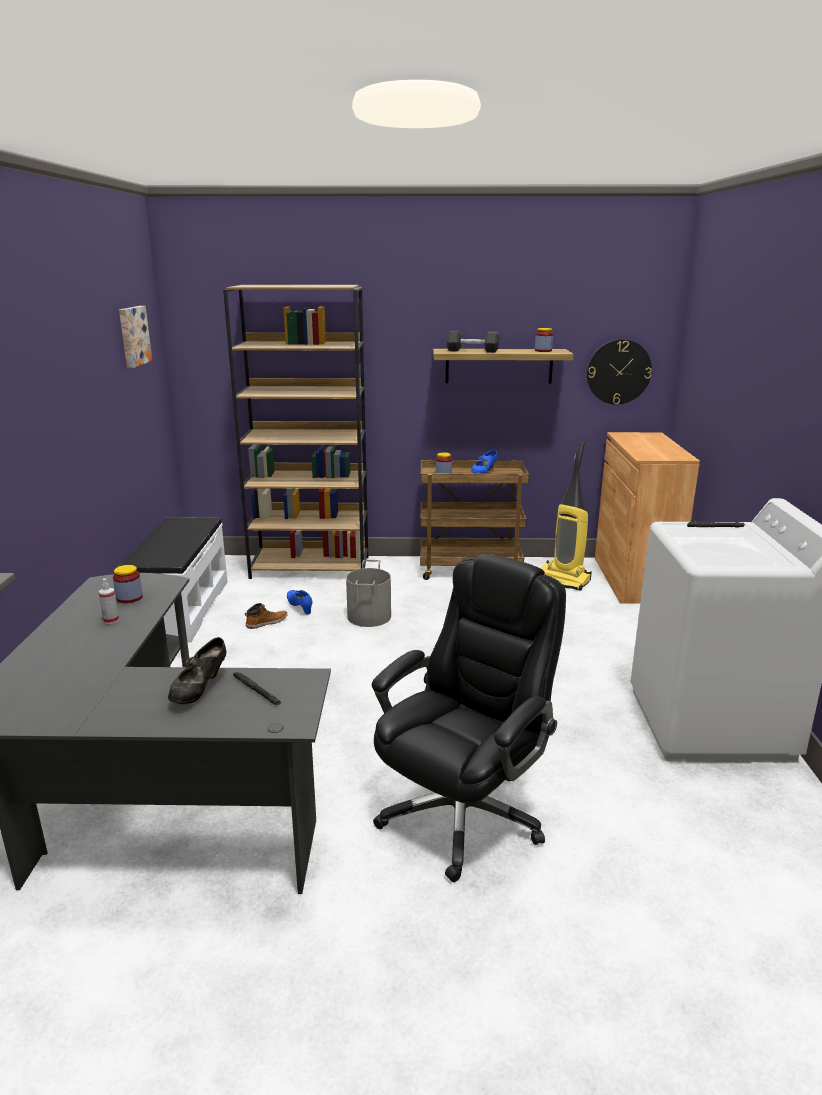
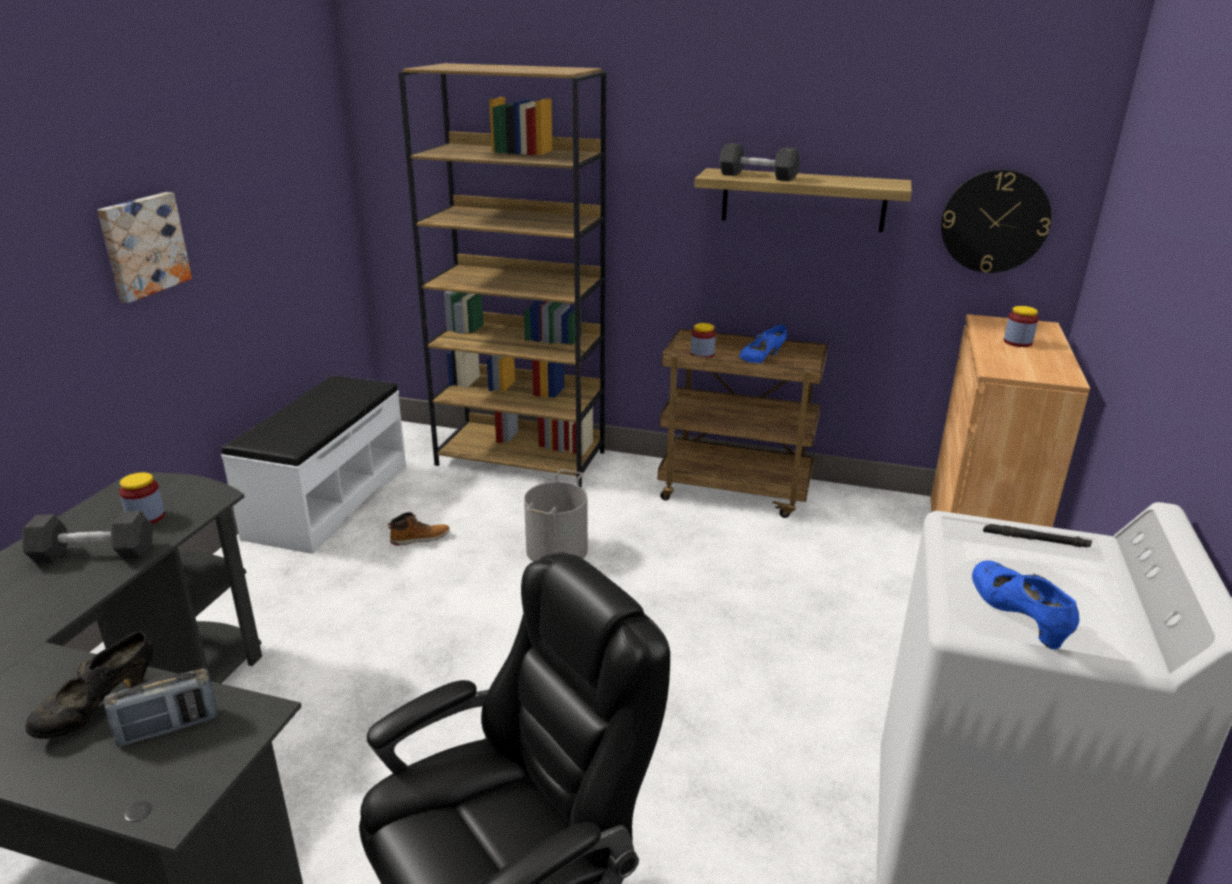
camera: 15 degrees right, 5 degrees up
(111, 620) = (94, 554): spray bottle -> black dumbbell
(133, 336) = (283, 133): picture -> picture (142, 245)
(256, 691) = (168, 728): black flashlight -> radio
(300, 608) = (474, 521): blue shoe -> blue shoe (1017, 619)
(543, 351) = (868, 182): jar -> jar (1017, 342)
(563, 580) = (864, 530): vacuum cleaner -> none

